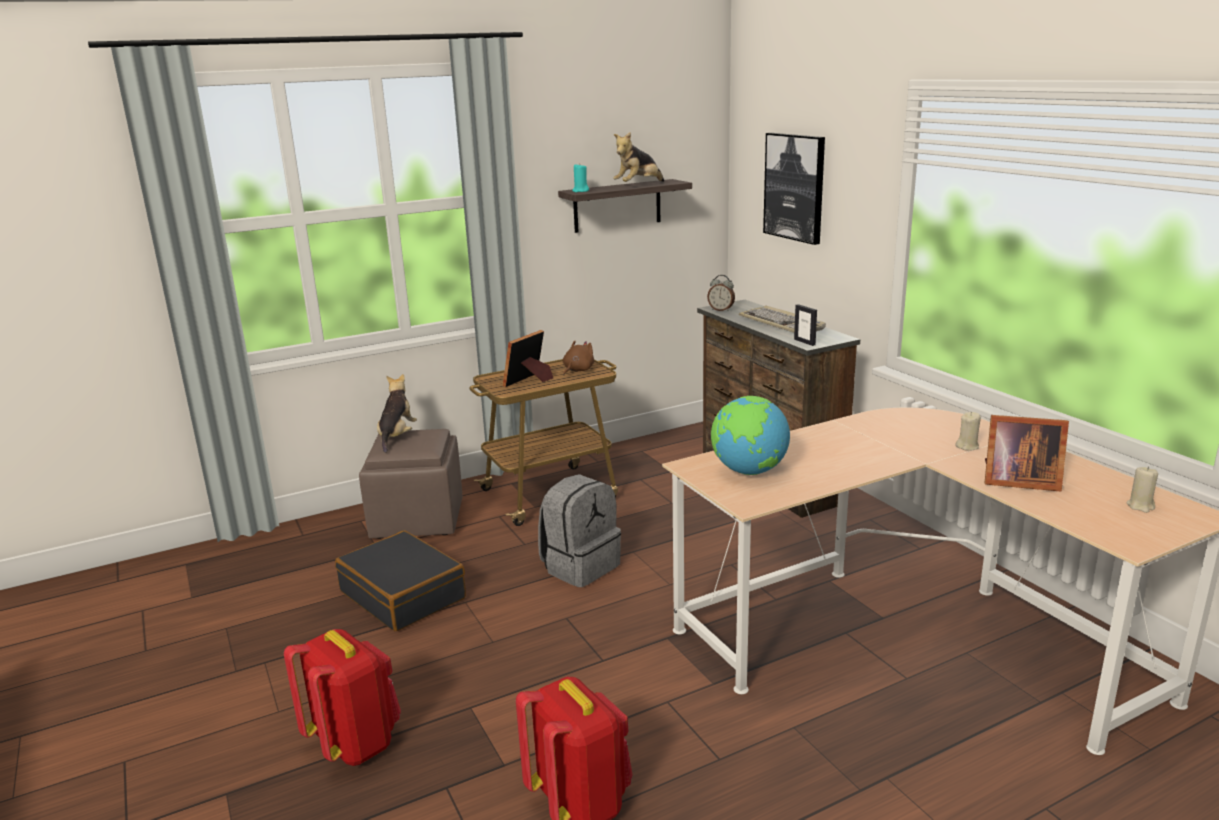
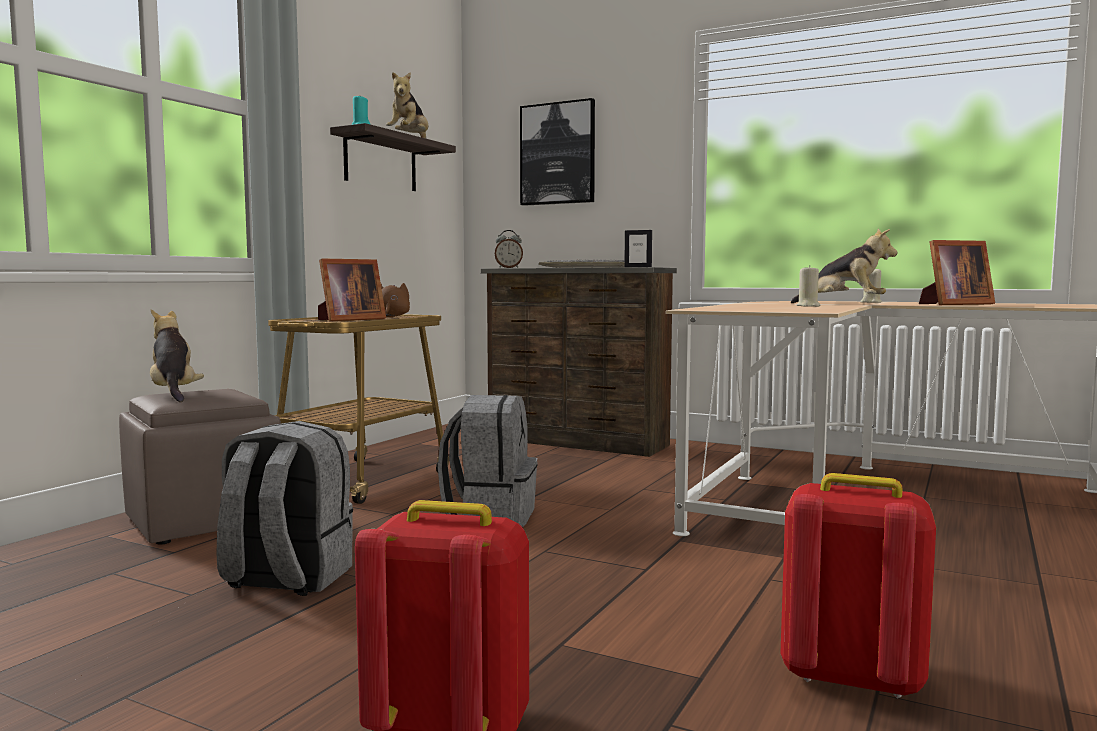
camera: 35 degrees left, 15 degrees down
(403, 595) = (286, 579): black suitcase -> grey backpack
(529, 381) = (348, 320): picture frame -> picture frame turned 135 degrees counterclockwise
(749, 471) = (757, 308): globe -> none
(909, 453) = (844, 304): none -> plush toy
(1140, 506) = (1054, 304): beige candle -> beige candle (808, 306)

